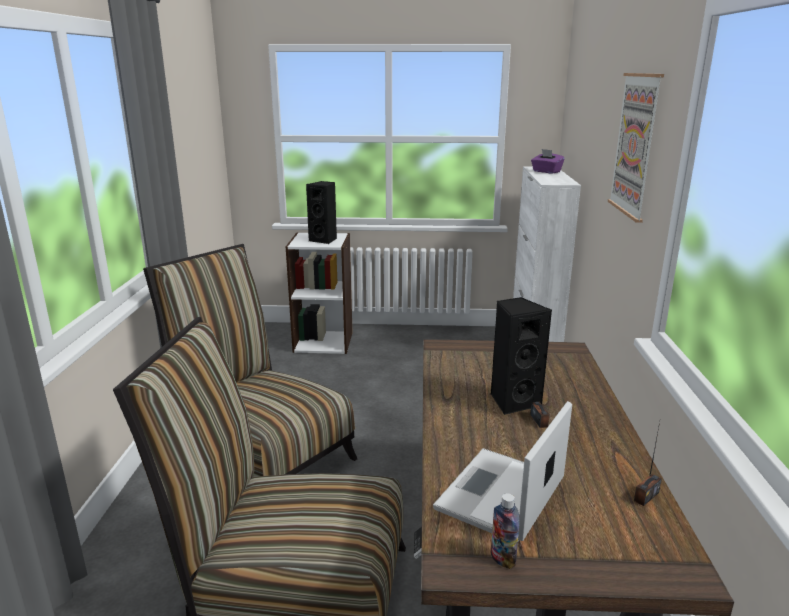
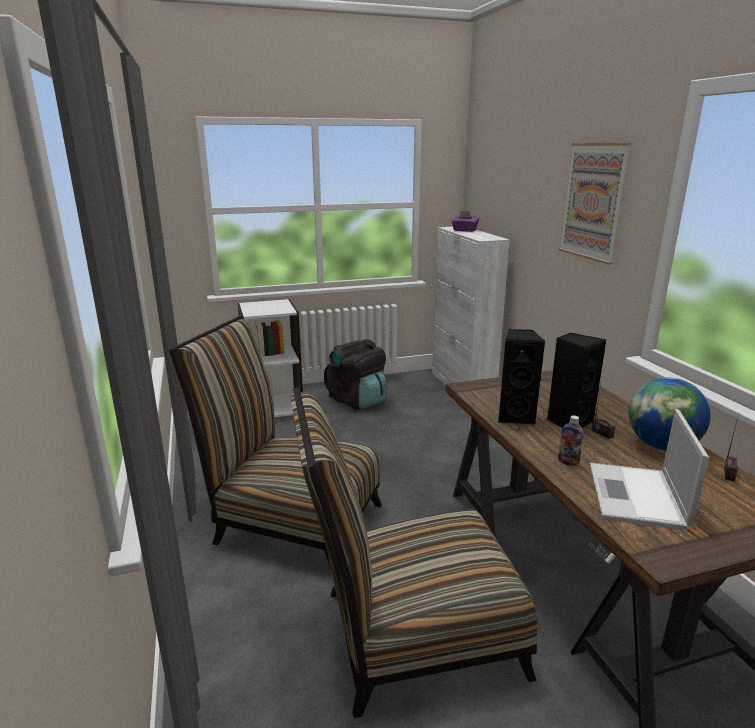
camera: 20 degrees left, 0 degrees up
(324, 240) = (273, 307): black speaker -> black speaker (515, 416)
(409, 349) = (357, 400): none -> black backpack
(503, 559) = (689, 544): bottle -> bottle (568, 462)
(596, 448) = (661, 446): none -> globe

